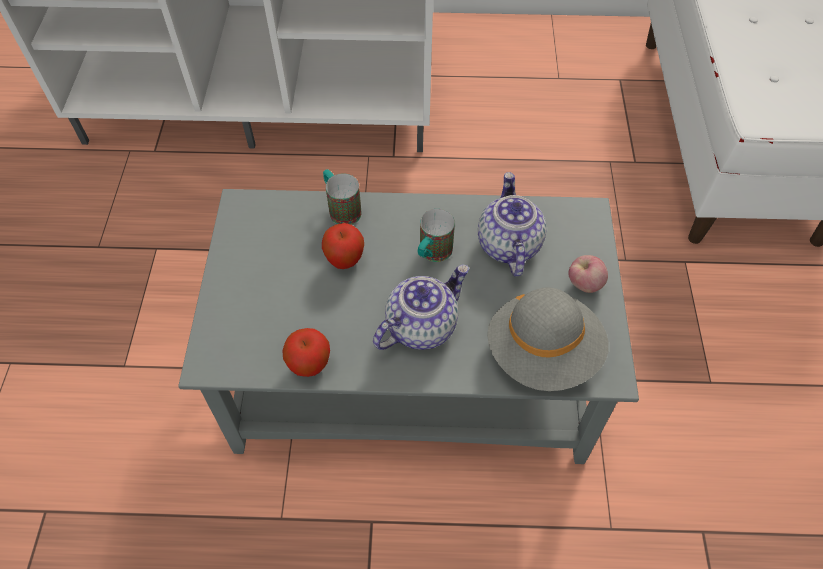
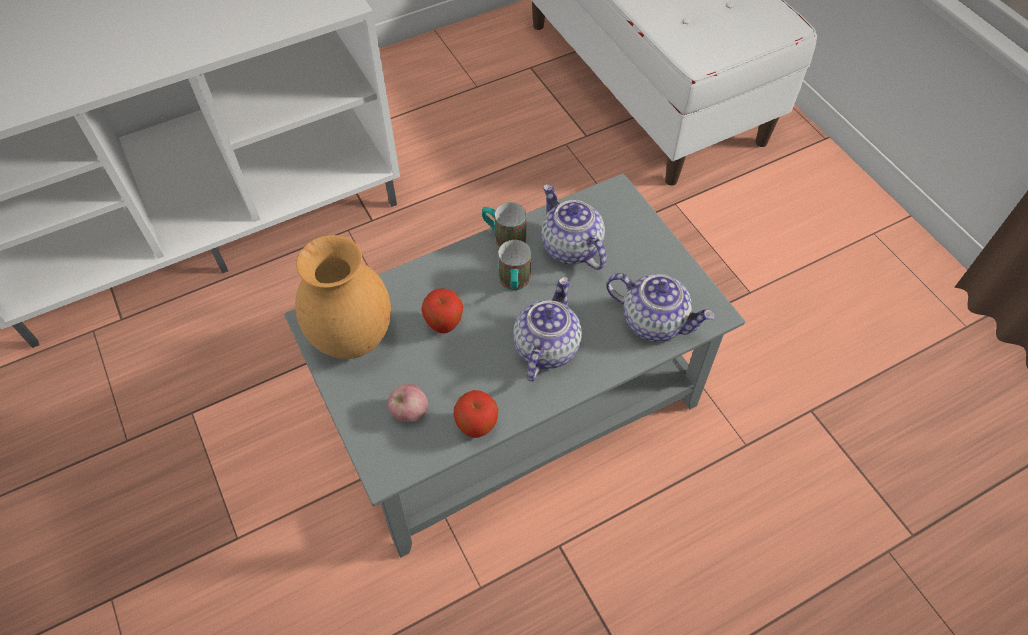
camera: 30 degrees left, 0 degrees up
(259, 237) = (352, 340): none -> brown vase
(341, 208) = (408, 281): mug -> mug (504, 238)
(543, 353) = (654, 321): grey hat -> teapot
(584, 284) = (650, 251): apple -> apple (409, 412)

